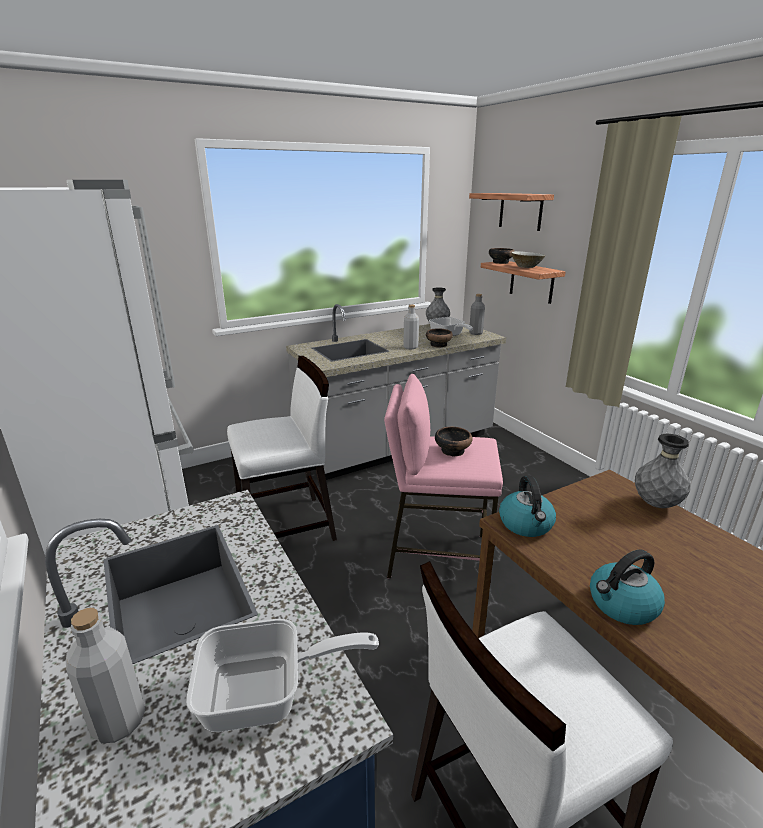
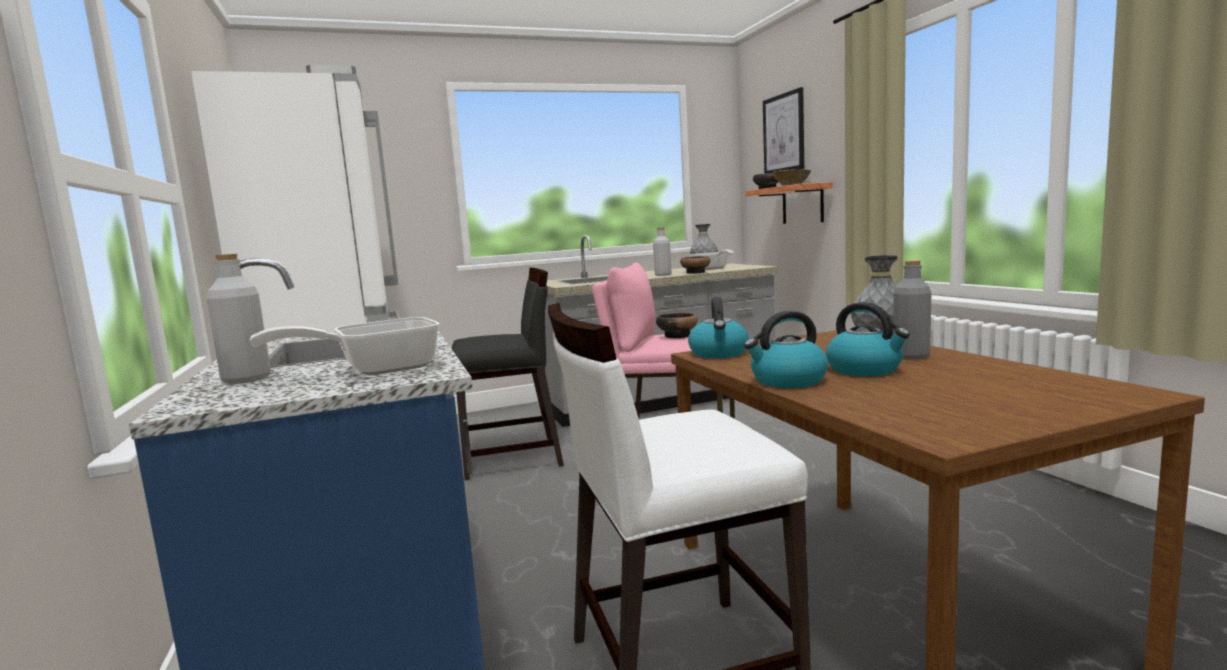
camera: 10 degrees right, 15 degrees down
(267, 694) = (376, 370): frying pan -> frying pan turned 150 degrees clockwise
(287, 527) = (513, 457): white chair -> black chair
(475, 333) = (744, 266): grey bottle -> grey bottle (911, 356)
(520, 211) = (784, 133): shelf -> picture
(677, 579) = (865, 370): none -> kettle

